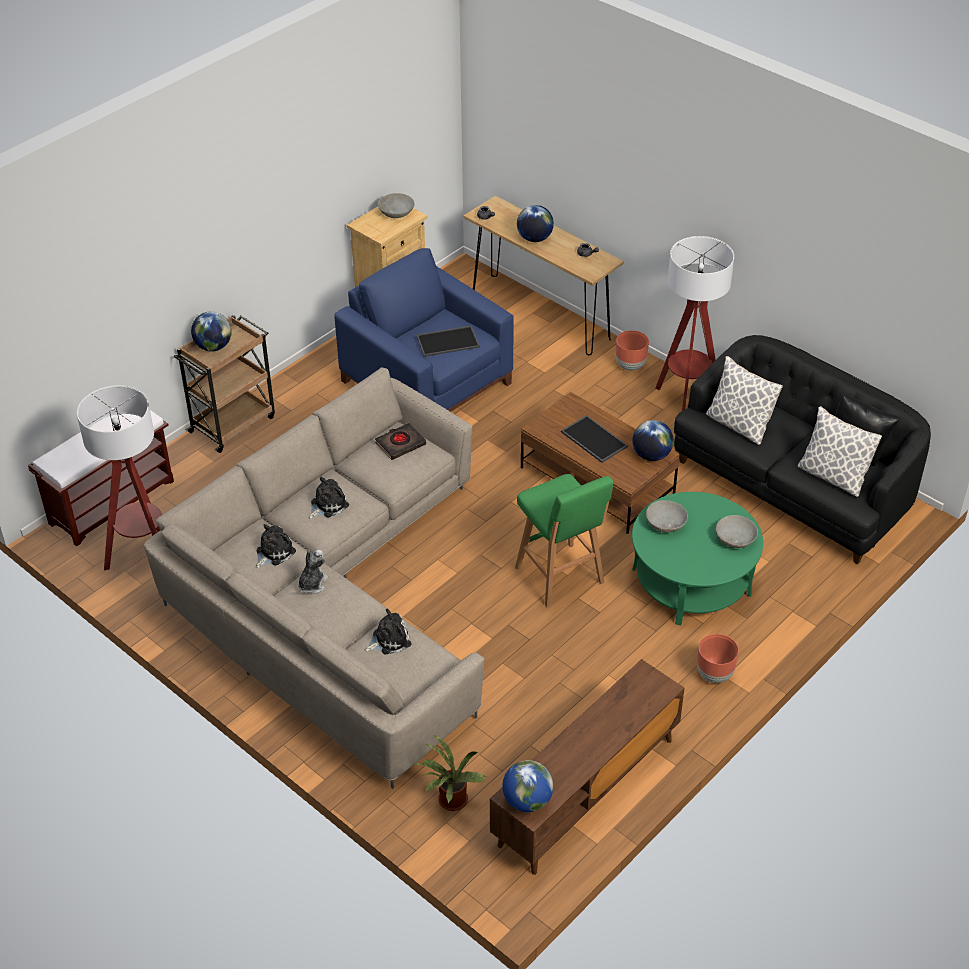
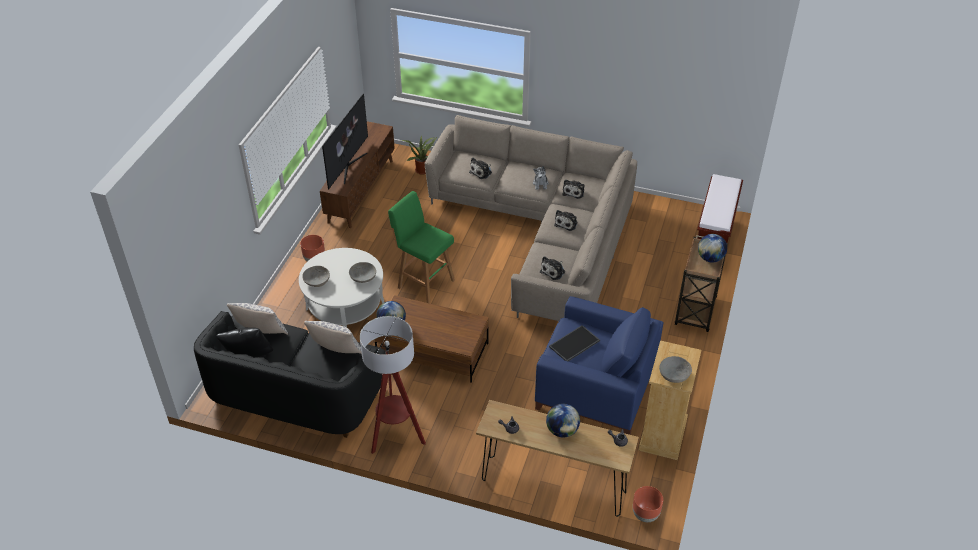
camera: 155 degrees right, 0 degrees up
(146, 560) = (661, 220): floor lamp -> none
(400, 444) = (553, 271): black book -> plush toy
(527, 801) = (375, 129): globe -> none
(592, 439) = (436, 324): tray -> none
(615, 724) = (348, 166): none -> television
(630, 366) = (454, 458): brown planter -> brown planter (645, 514)
(692, 581) = (345, 305): green coffee table -> white coffee table

